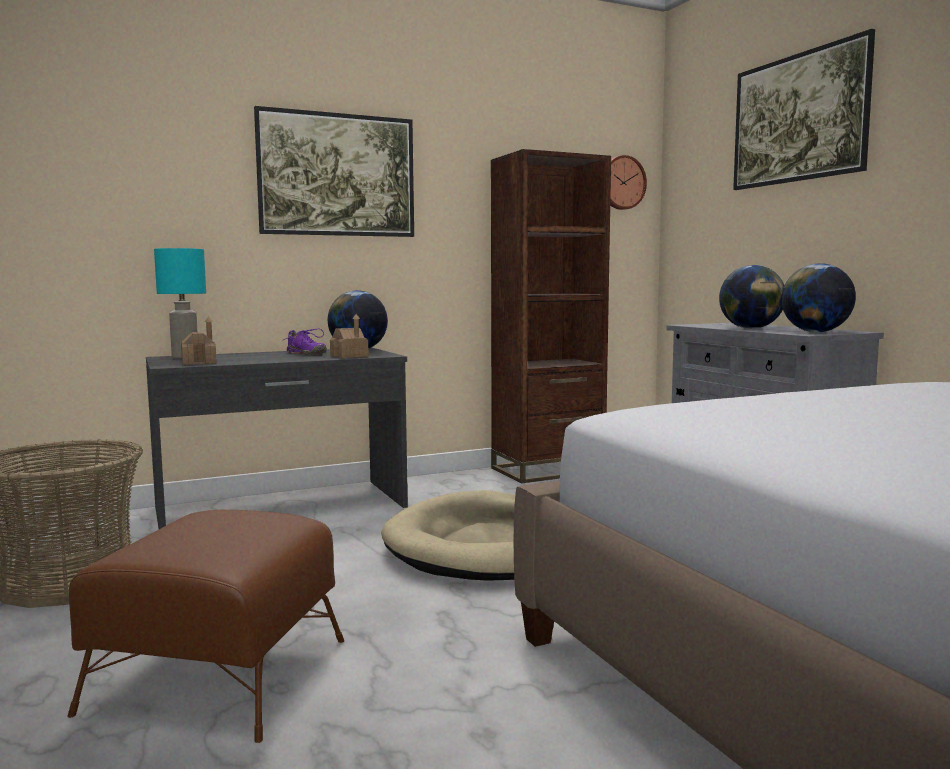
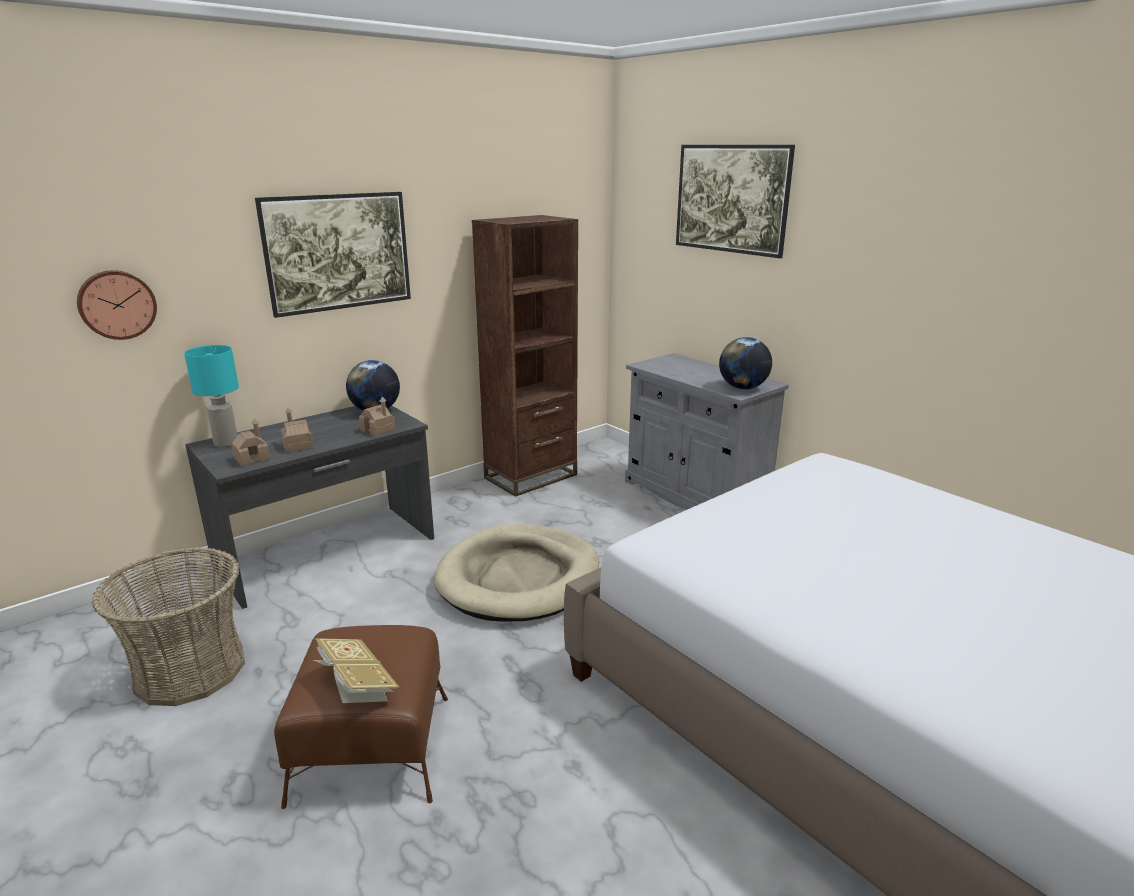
camera: 15 degrees left, 15 degrees up
(188, 547) = (356, 686): none -> book
(254, 359) = (298, 446): none -> toy house
(306, 354) = (334, 425): purple shoe -> none
(621, 183) = (579, 224): wall clock -> wall clock (117, 304)
(751, 328) = (694, 377): globe -> none

